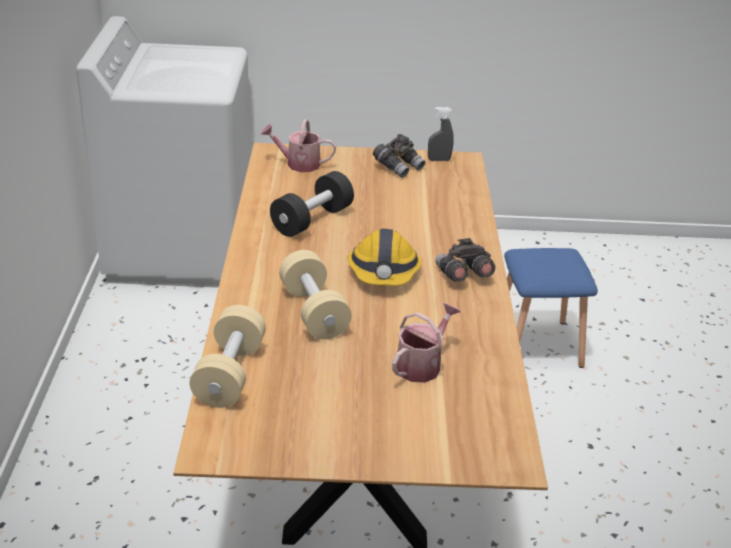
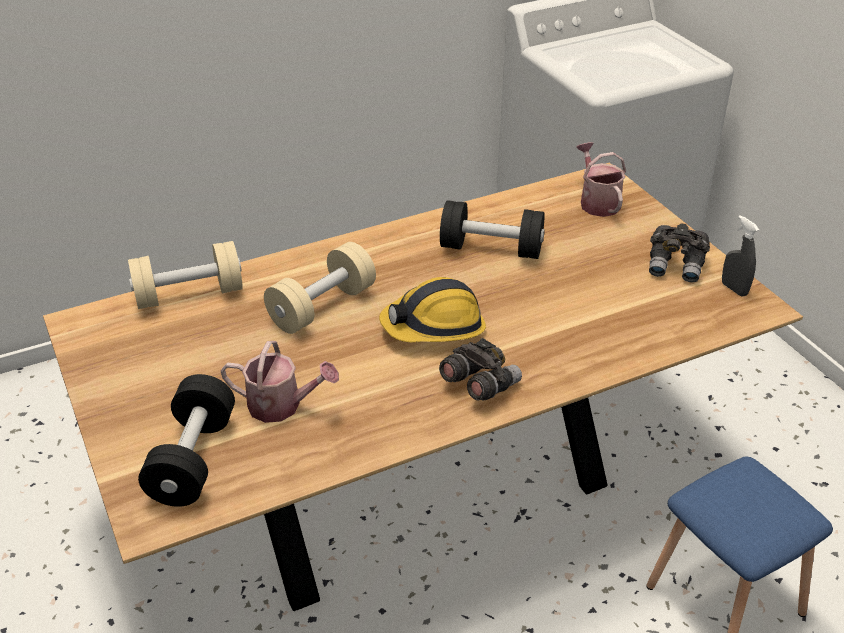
camera: 65 degrees right, 5 degrees up
(455, 424) = (193, 459): none -> black dumbbell

